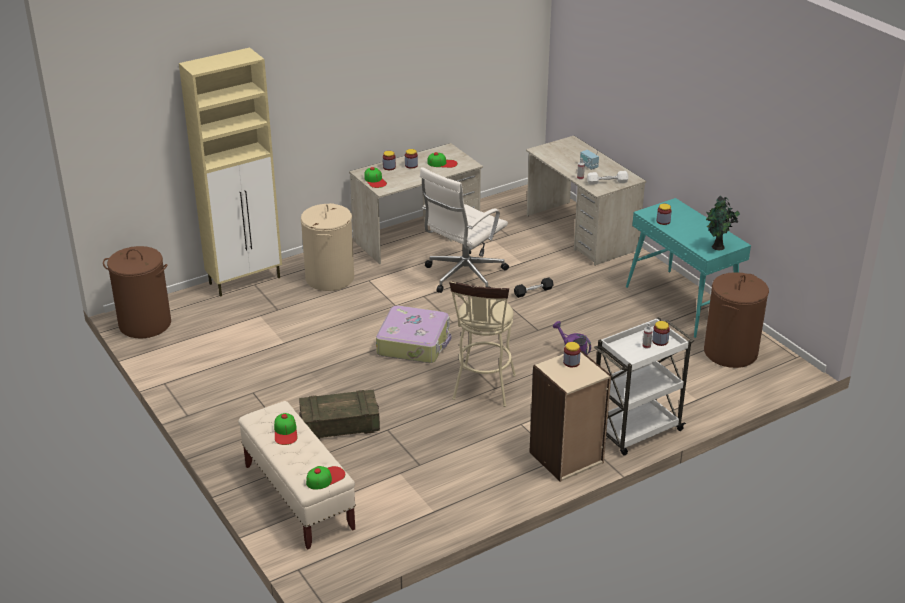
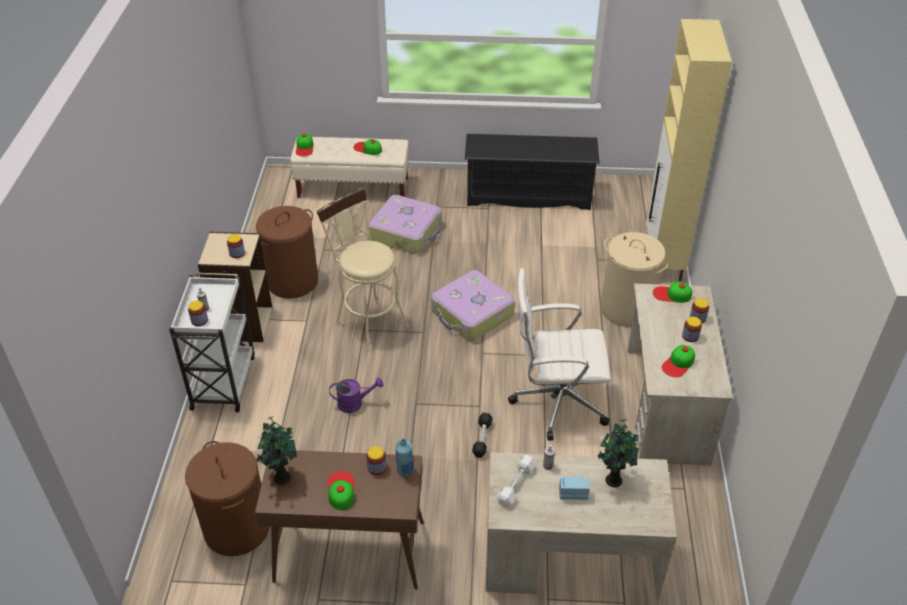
camera: 125 degrees right, 10 degrees up
(145, 324) = (632, 188): brown laundry basket -> brown laundry basket (292, 281)
(209, 377) = (528, 195): none -> black shoe rack
(339, 425) = (406, 232): crate -> suitcase
(463, 276) = (556, 401): white office chair -> white office chair turned 75 degrees counterclockwise
(561, 158) = (613, 479): none -> potted plant
(651, 212) = (405, 470): none -> blue bottle
(682, 303) = (348, 552): turquoise console table -> brown console table
(695, 225) = (340, 490): none -> cap

